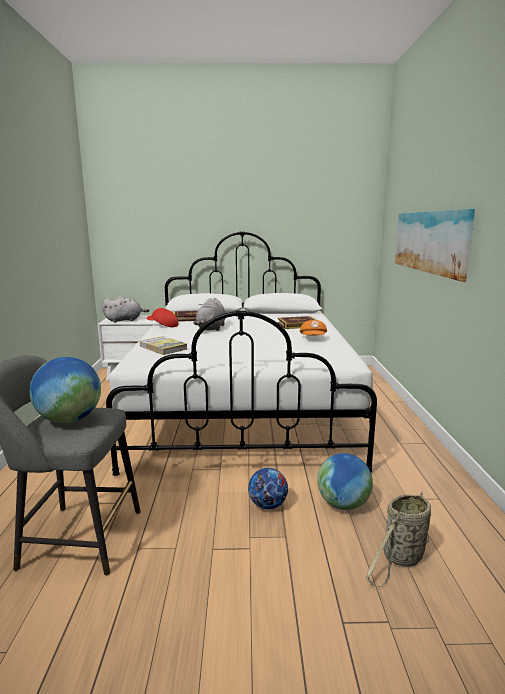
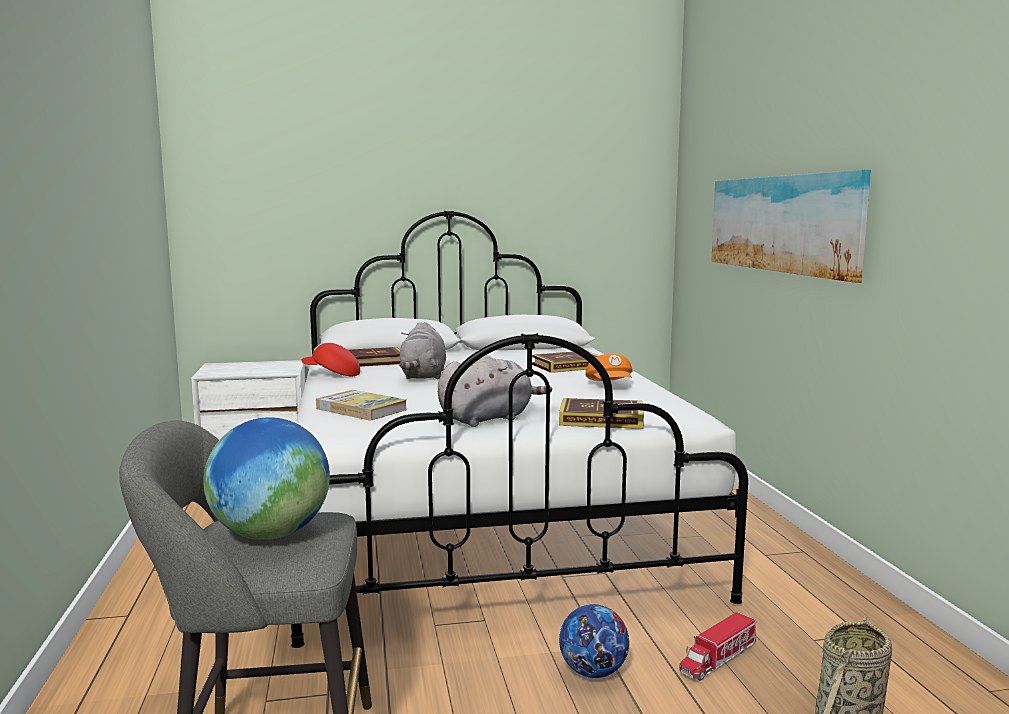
camera: 10 degrees left, 5 degrees down
(125, 320) = (240, 370): grey plush toy -> grey plush toy (489, 419)
(292, 360) = (601, 419): none -> book
(343, 504) = (717, 658): globe -> toy truck

